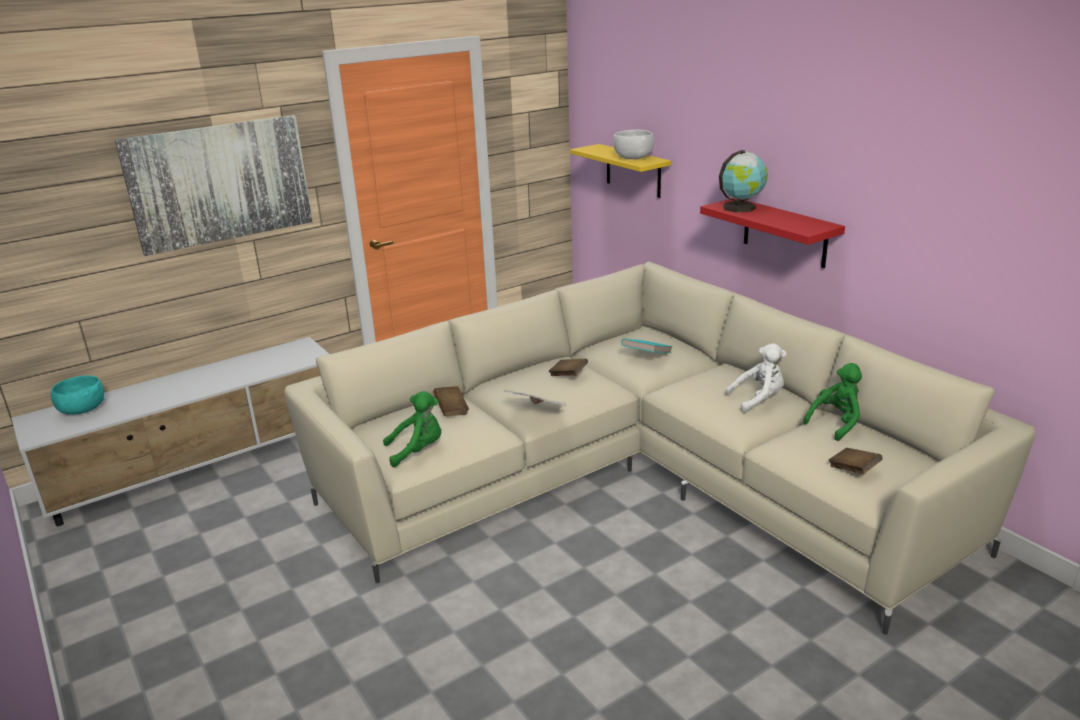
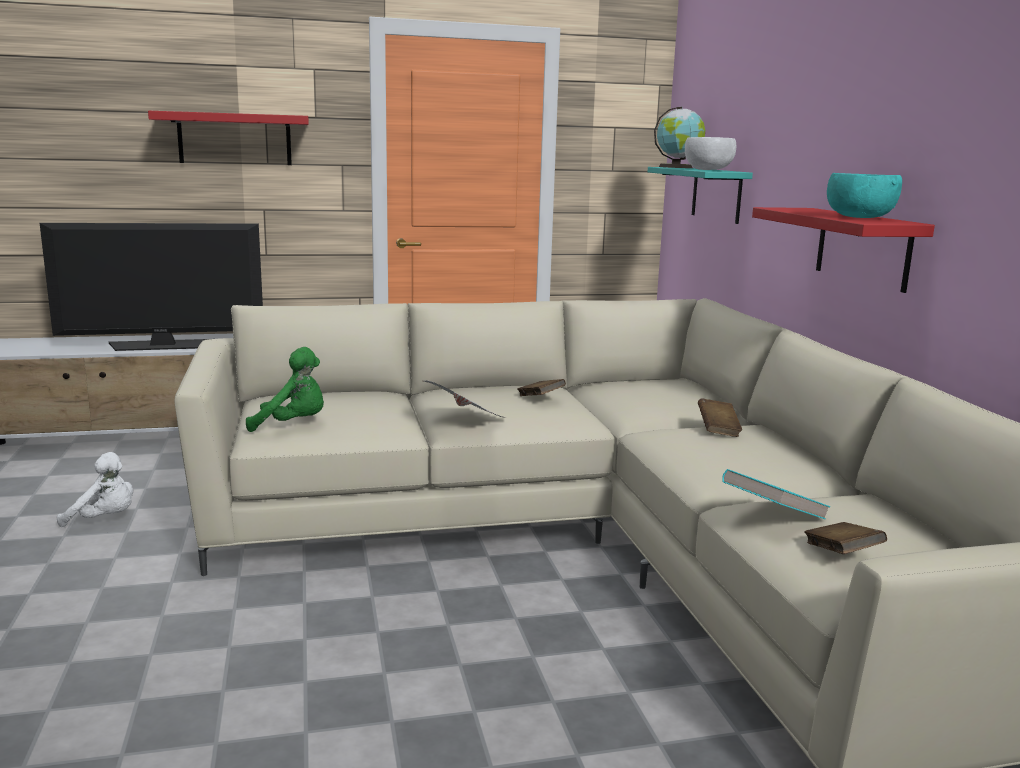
camera: 20 degrees right, 10 degrees down
(82, 410) = (42, 343): turquoise bowl -> turquoise bowl (859, 218)
(200, 385) = (162, 345): none -> television
(220, 183) = (235, 139): picture -> red shelf
(452, 410) = (372, 401): brown book -> brown book (718, 430)
(633, 171) = (716, 194): yellow shelf -> turquoise shelf
(646, 357) = (655, 400): turquoise book -> turquoise book (772, 516)
(740, 207) = (805, 210): globe -> globe (678, 167)
(758, 399) = (766, 460): white plush toy -> white plush toy (104, 519)
(836, 423) = (863, 503): green plush toy -> none

